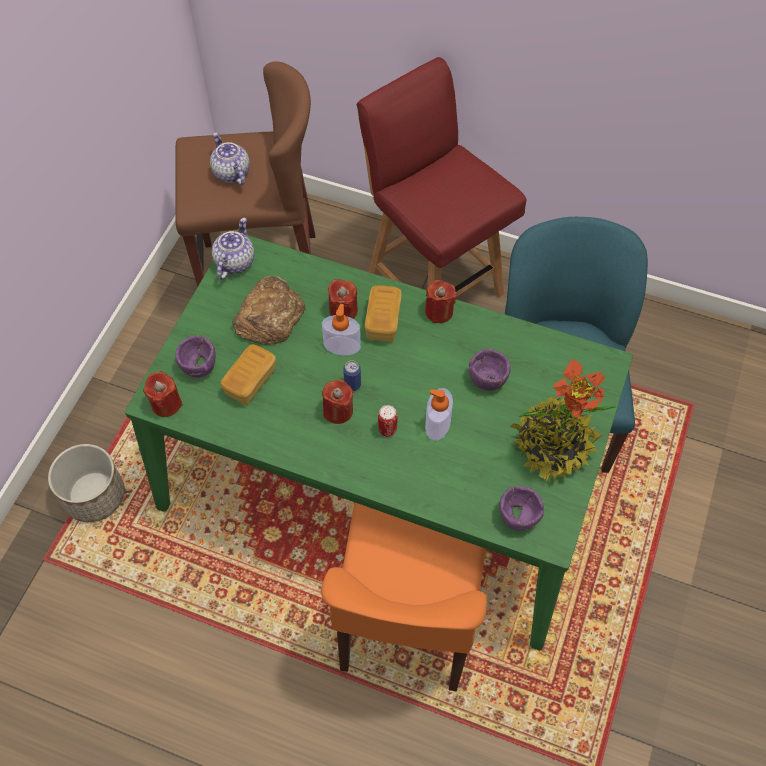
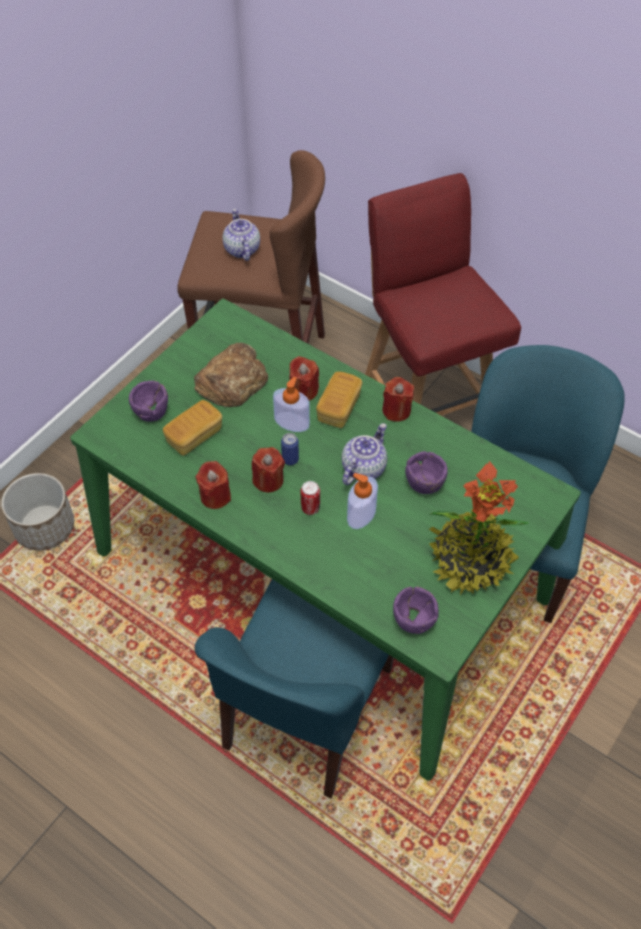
camera: 15 degrees right, 5 degrees down
(166, 404) = (110, 438): red candle -> red candle (215, 496)
(234, 262) = (216, 326): teapot -> teapot (363, 467)
(408, 614) = (306, 711): orange chair -> blue chair

